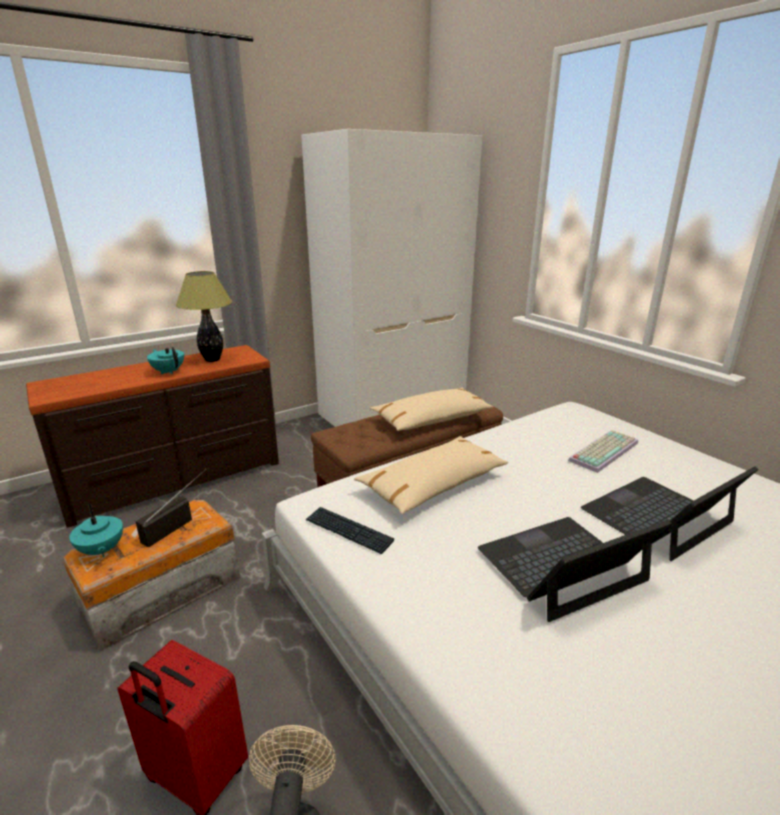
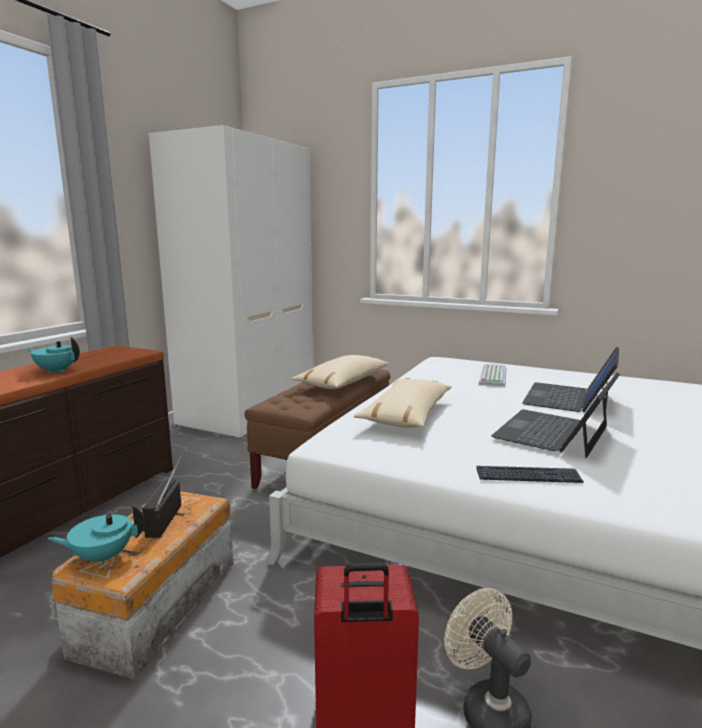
camera: 30 degrees left, 10 degrees down
(101, 551) = (102, 557): turquoise teapot -> turquoise teapot turned 135 degrees clockwise
(212, 360) = (95, 358): table lamp -> none
(348, 531) = (383, 453): keyboard -> keyboard (528, 476)

